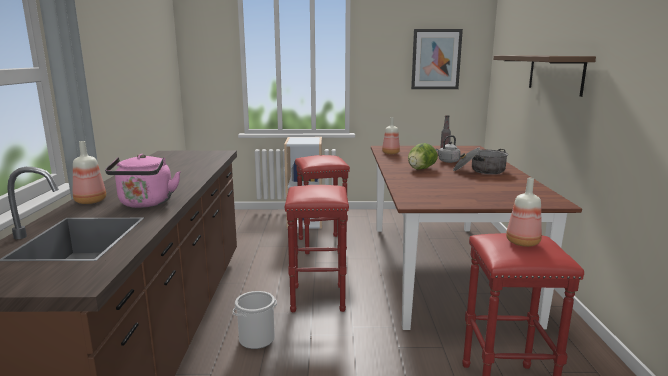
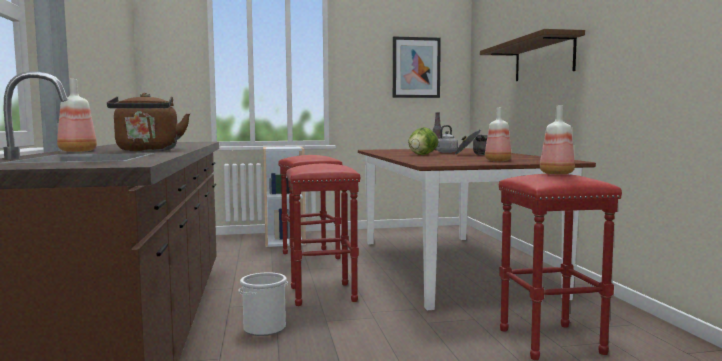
camera: 10 degrees left, 10 degrees down
(145, 204) = (147, 151): pink kettle -> brown kettle
(390, 153) = (382, 151): bottle -> bottle (497, 161)

